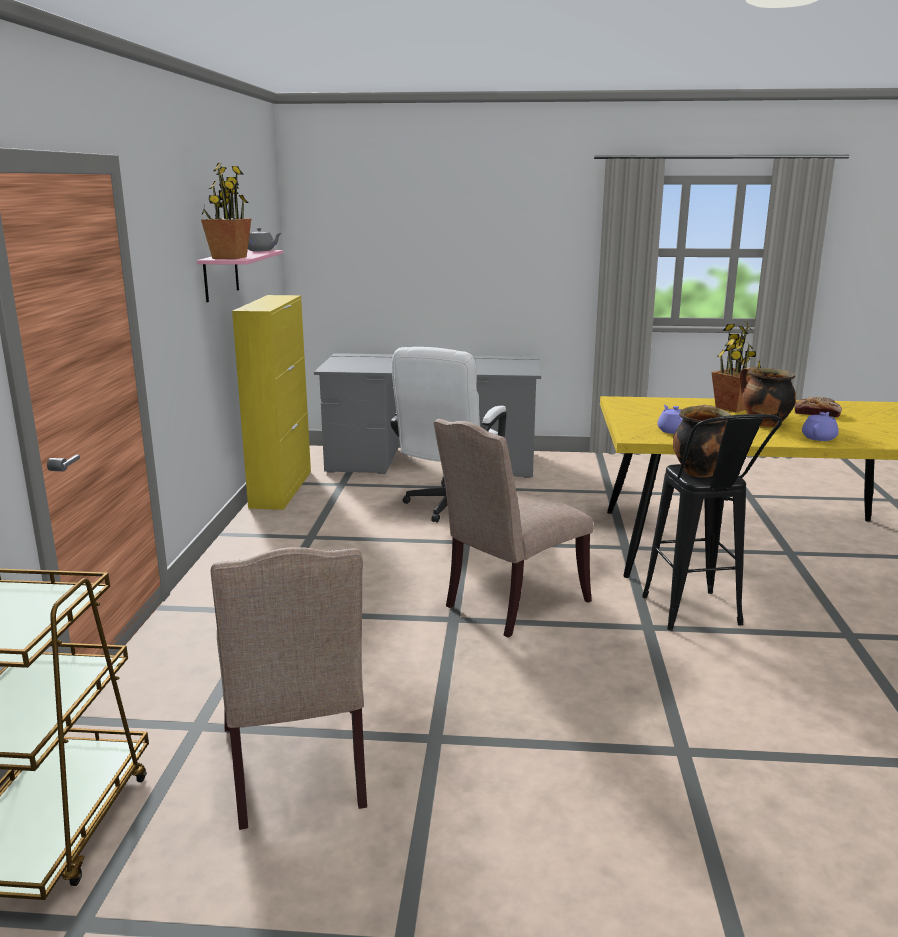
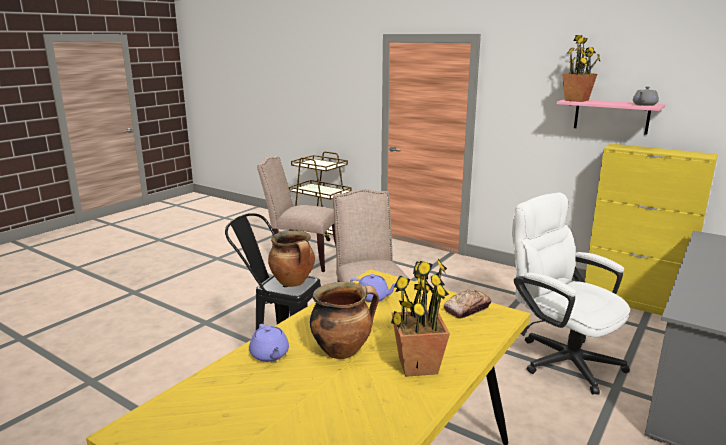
camera: 120 degrees right, 0 degrees up
(816, 413) = (338, 413): bread -> bread (467, 309)

